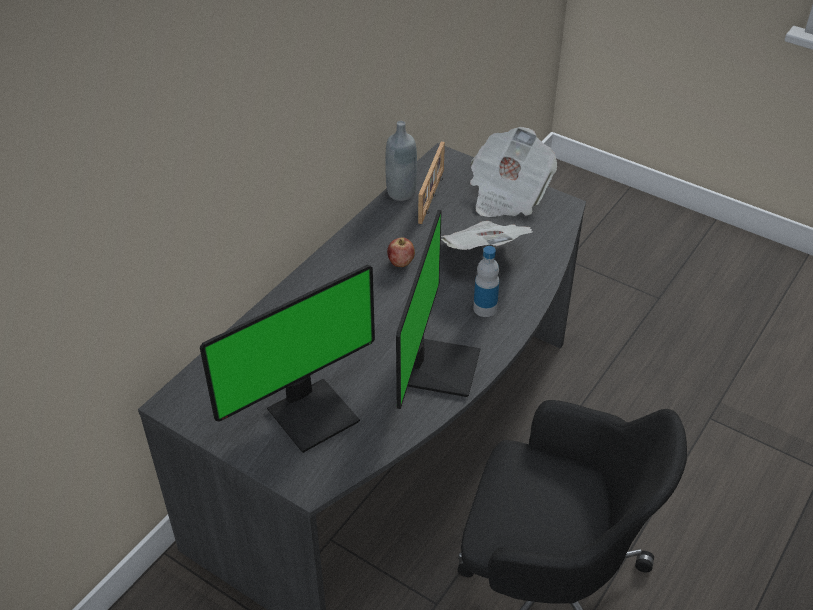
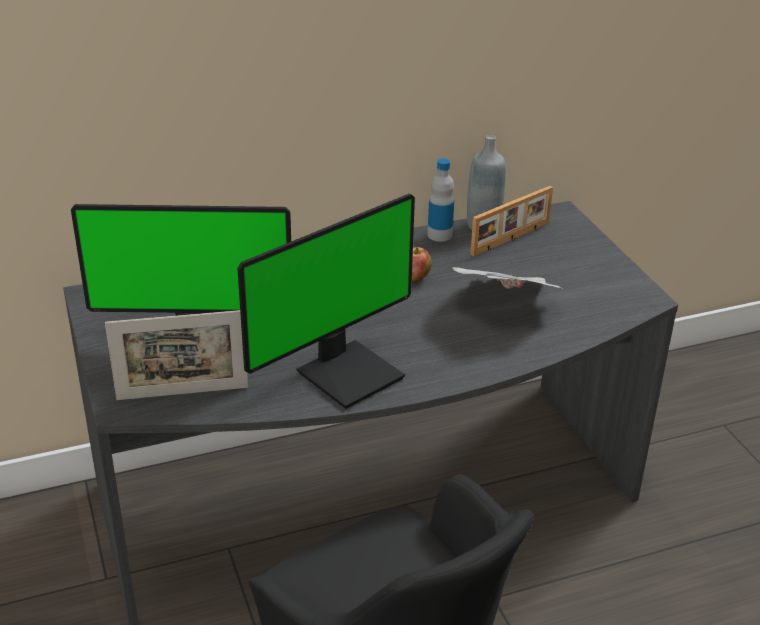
camera: 35 degrees right, 10 degrees down
(343, 449) = (182, 393): none -> picture frame
(485, 308) = (453, 347): bottle -> bottle (439, 235)
(507, 193) = (594, 266): newspaper -> none

